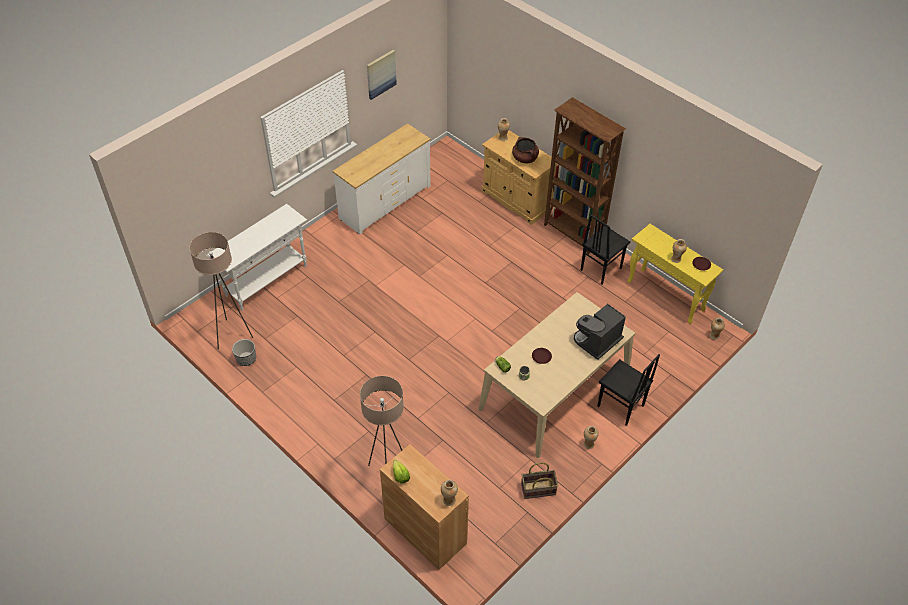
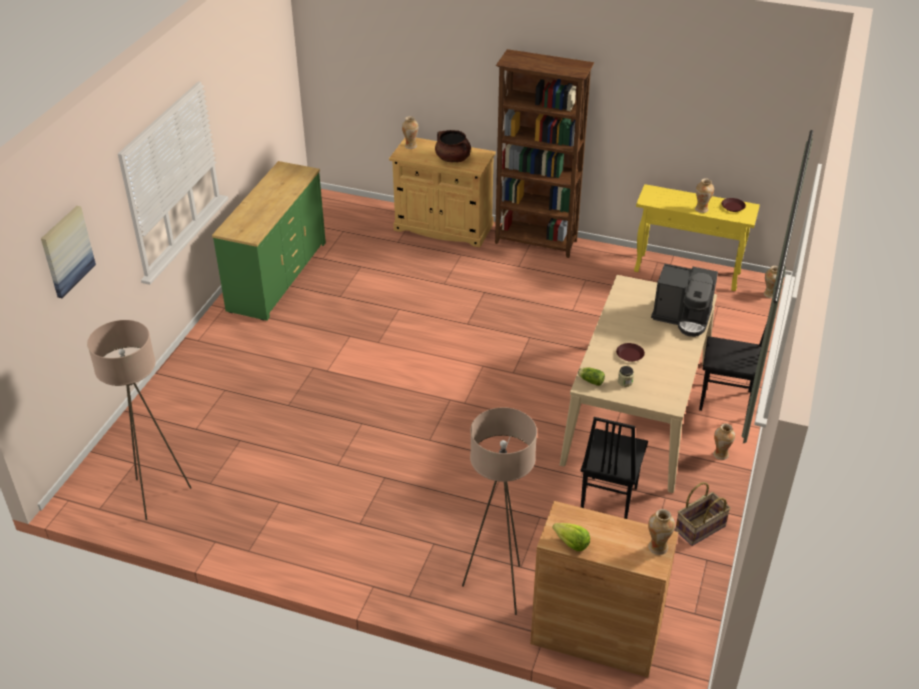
camera: 25 degrees left, 10 degrees down
(246, 359) = (197, 518): planter -> none
(267, 281) = (169, 413): white console table -> none
(381, 74) = (238, 90): picture -> picture (67, 251)
(385, 202) = (277, 276): white dresser -> green dresser
(597, 342) = (682, 317): coffee machine -> coffee machine turned 90 degrees counterclockwise
(600, 269) = (593, 268): black chair -> black chair (607, 500)

